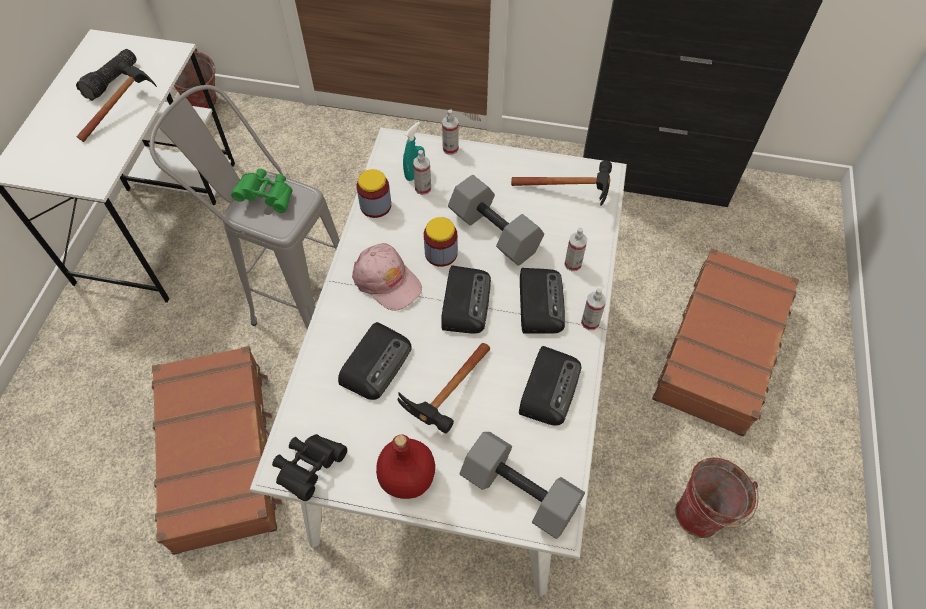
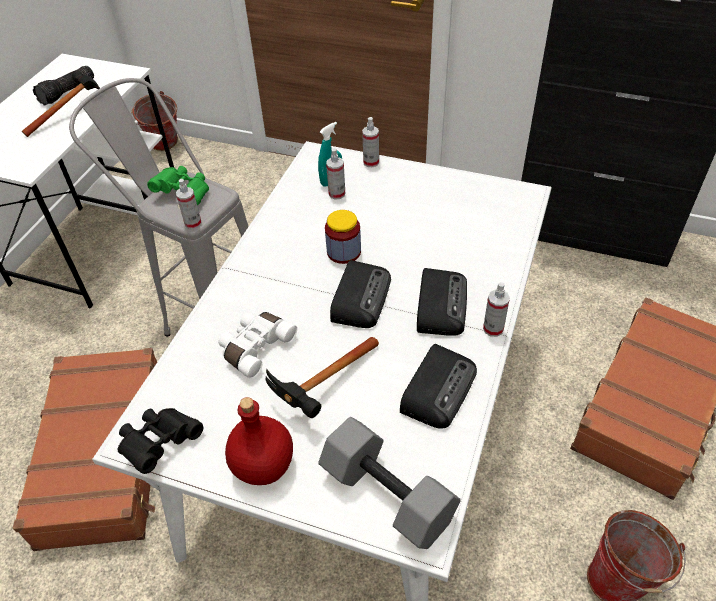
camera: 10 degrees right, 10 degrees down
(375, 206) = (286, 205): jar -> none
(376, 362) = (255, 347): radio -> white binoculars
(387, 281) = (283, 272): pink cap -> none
(493, 233) = (401, 237): grey dumbbell -> none
(572, 194) = (489, 209): hammer -> none
(573, 264) = (482, 272): spray bottle -> spray bottle (193, 223)

